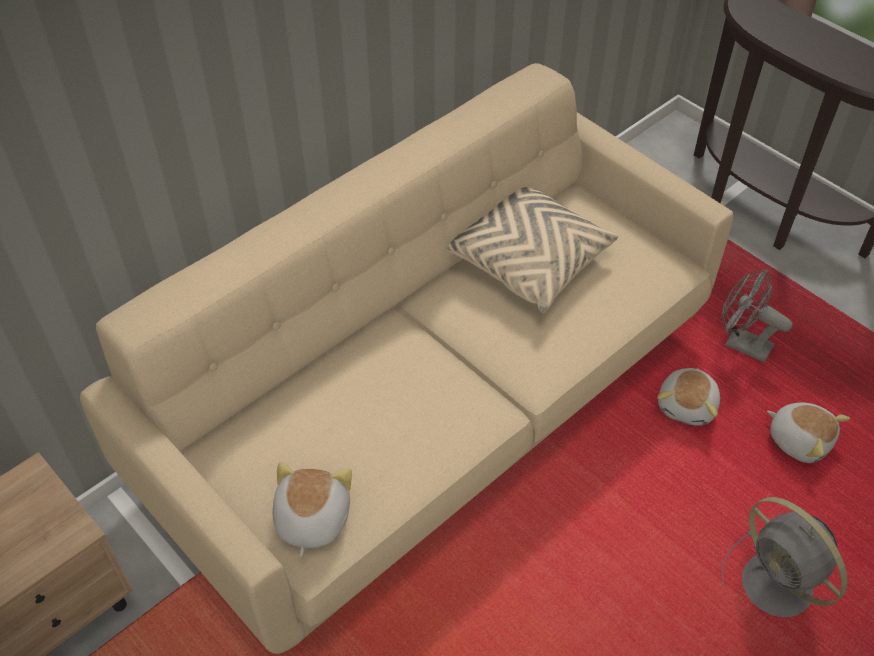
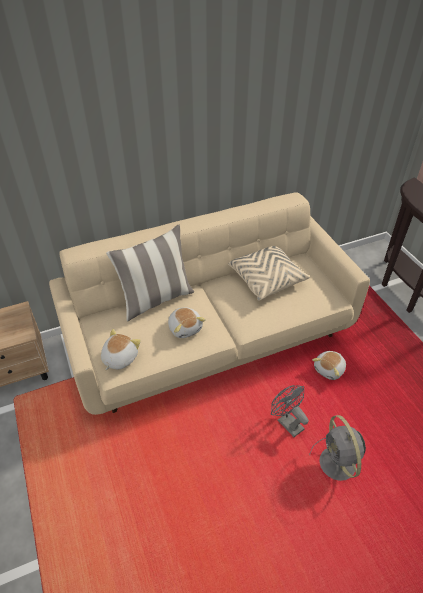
camera: 20 degrees right, 5 degrees down
(325, 366) = (156, 299): none -> pillow
(740, 344) = (369, 349): grey fan -> grey fan (287, 422)
(799, 439) = (379, 401): plush toy -> plush toy (185, 328)

